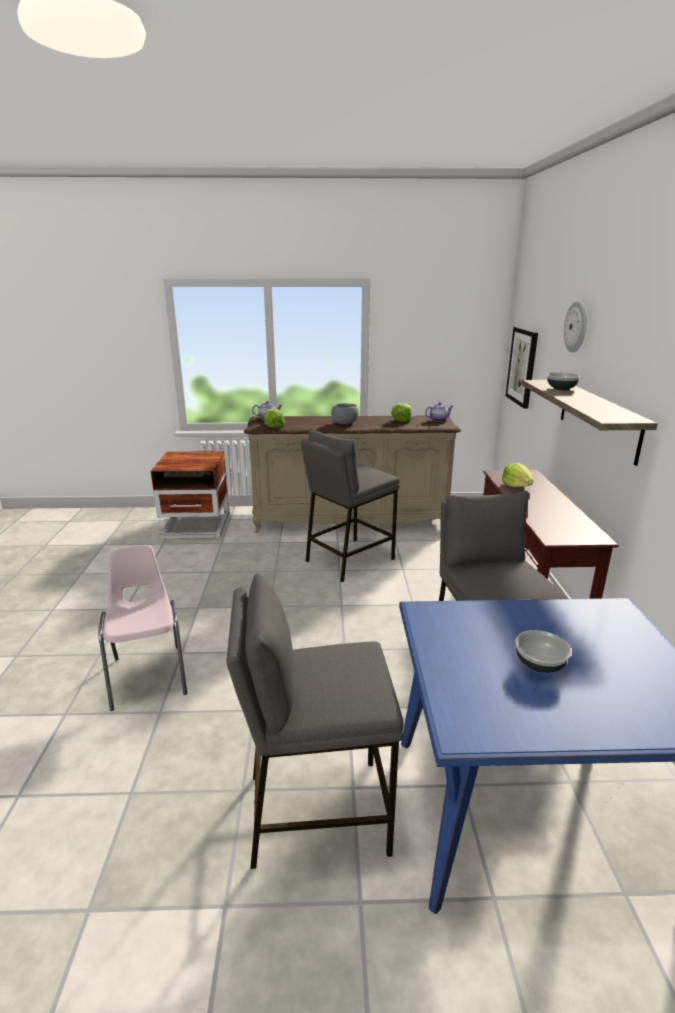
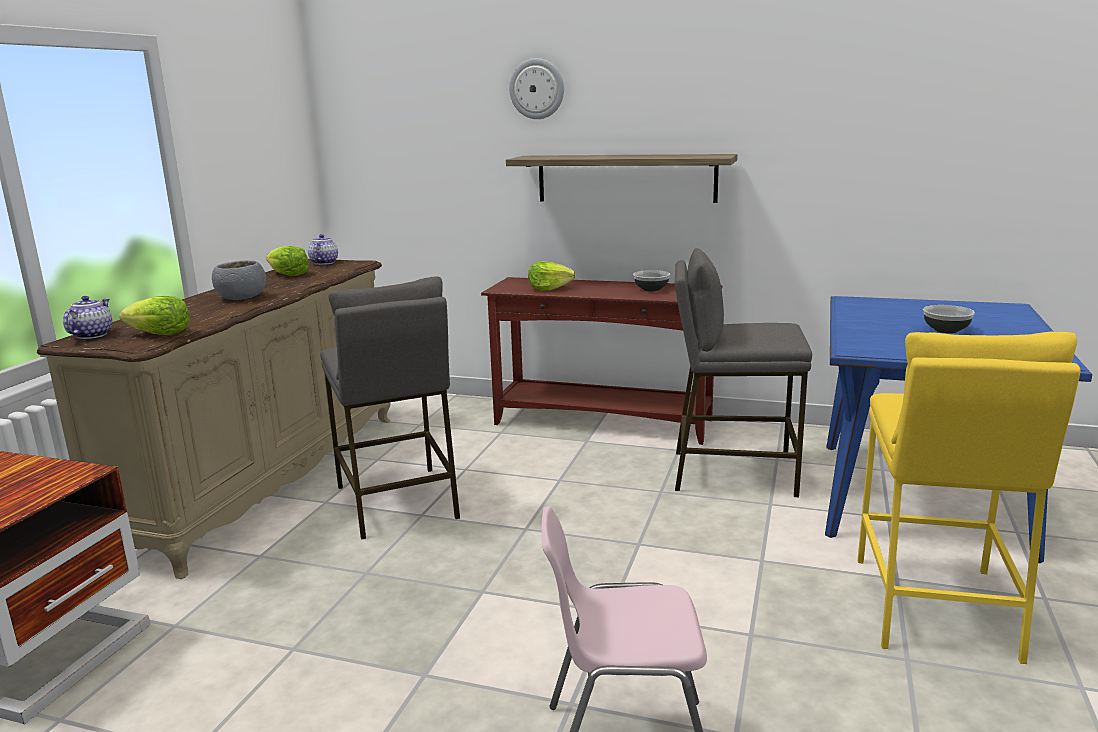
camera: 70 degrees left, 5 degrees down
(316, 811) = (934, 607): grey stool -> yellow stool
(522, 366) = (397, 163): picture -> none
(561, 388) = (572, 156): bowl -> bowl (651, 289)

